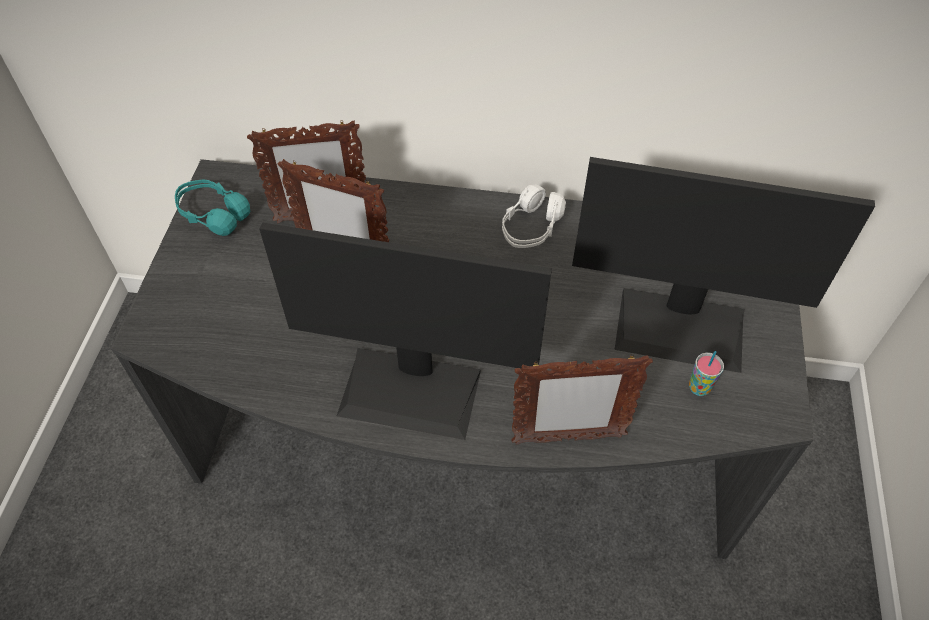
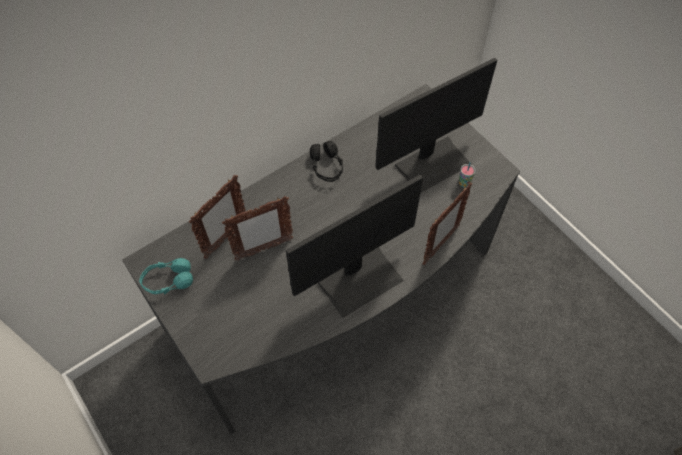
camera: 45 degrees left, 5 degrees up
(531, 228) = (327, 167): white headphones -> black headphones

